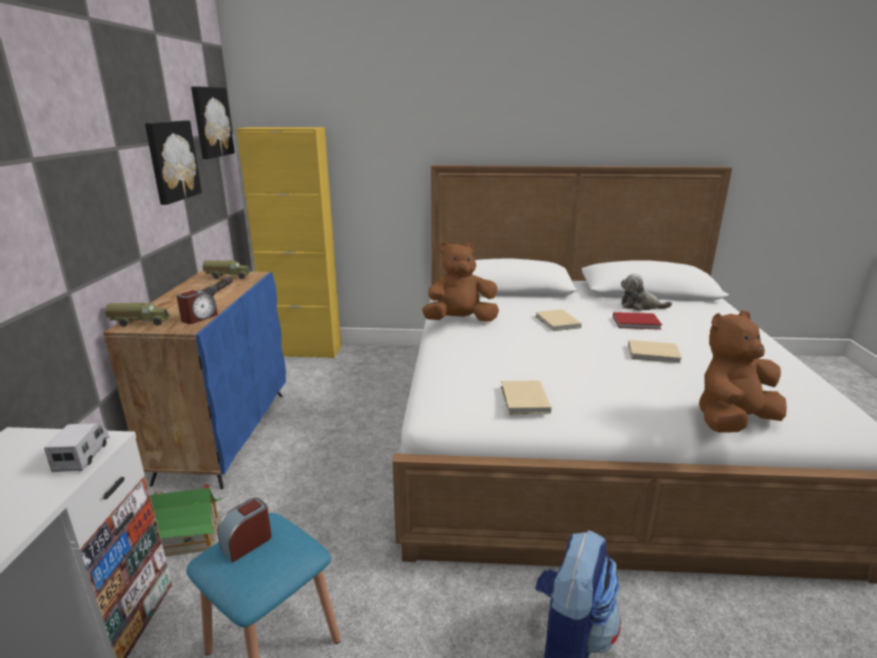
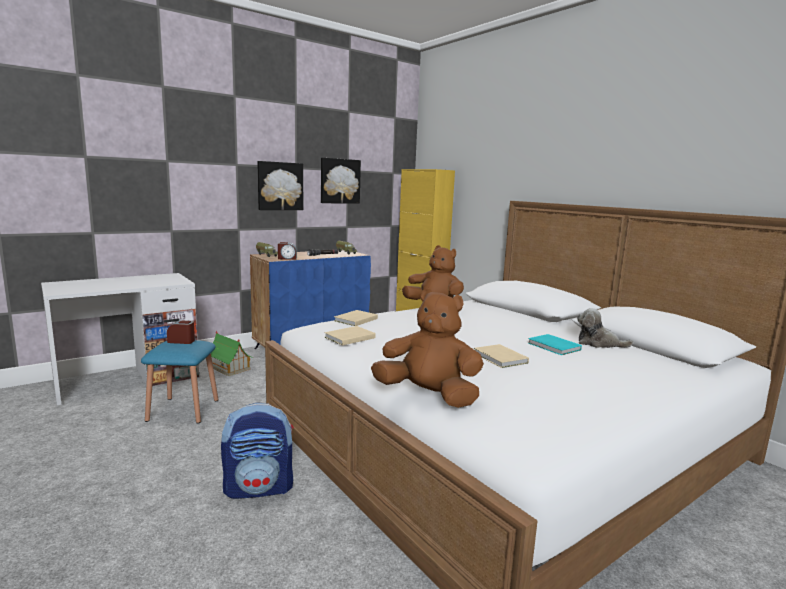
camera: 50 degrees right, 10 degrees down
(83, 456) = (169, 283): toy truck -> none
(211, 122) = (388, 164): picture -> picture (280, 186)
(557, 322) = (491, 327): beige book -> beige book (354, 320)
(637, 323) = (554, 347): red book -> turquoise book
(640, 306) = (598, 343): plush toy -> plush toy turned 45 degrees counterclockwise

